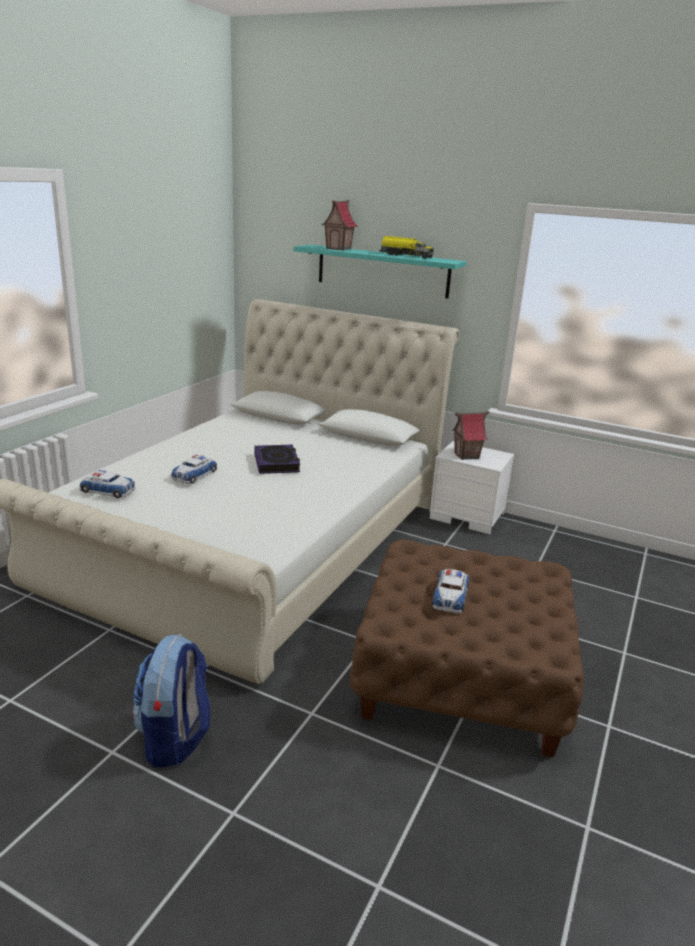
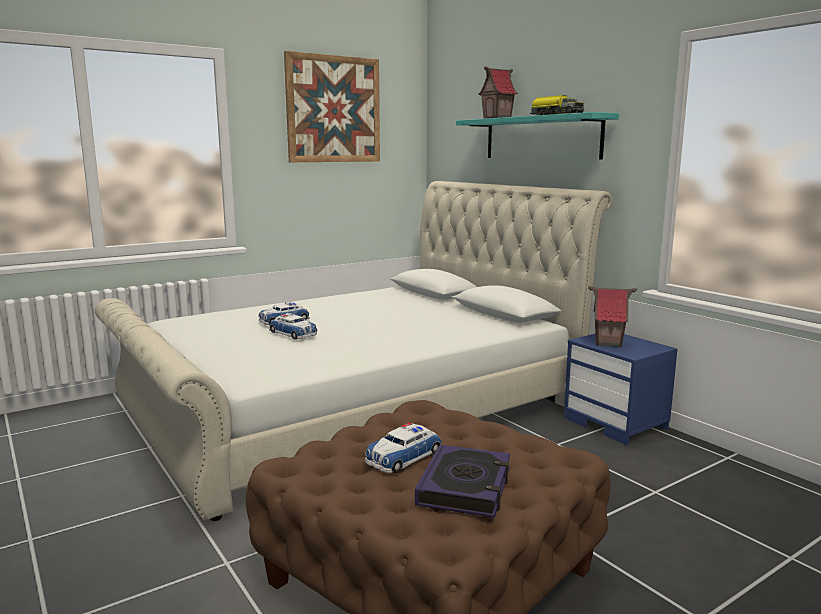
camera: 30 degrees right, 10 degrees down
(108, 490) = (198, 322): toy car -> toy car (293, 333)
(161, 229) = (333, 109): none -> picture
(175, 738) = (87, 545): backpack -> none
(276, 463) = (373, 322): book -> book (465, 487)
(468, 516) = (616, 423): white nightstand -> blue nightstand

